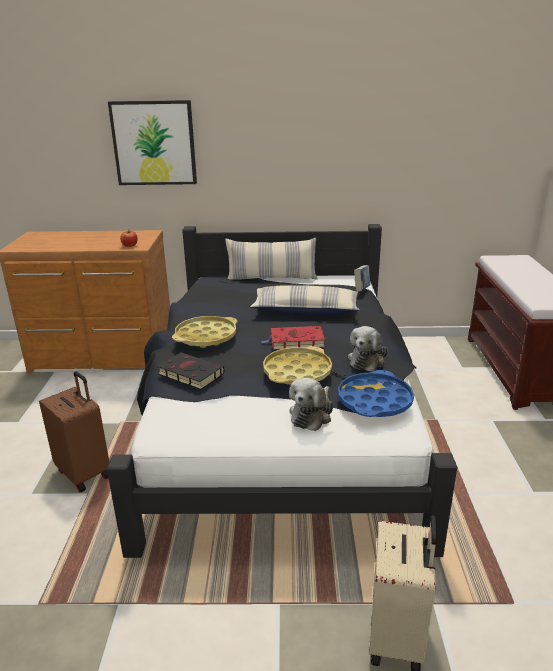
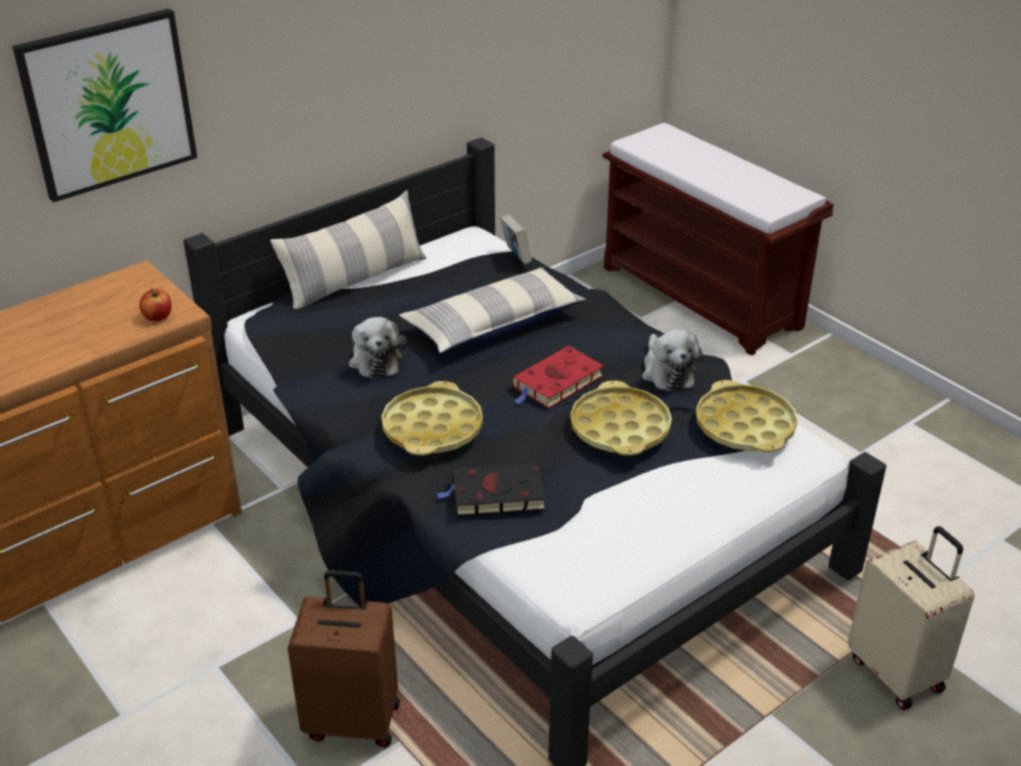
camera: 40 degrees left, 10 degrees up
(312, 414) = (702, 476): plush toy -> plush toy (375, 359)
(374, 401) = (744, 426): blue tray -> yellow tray

